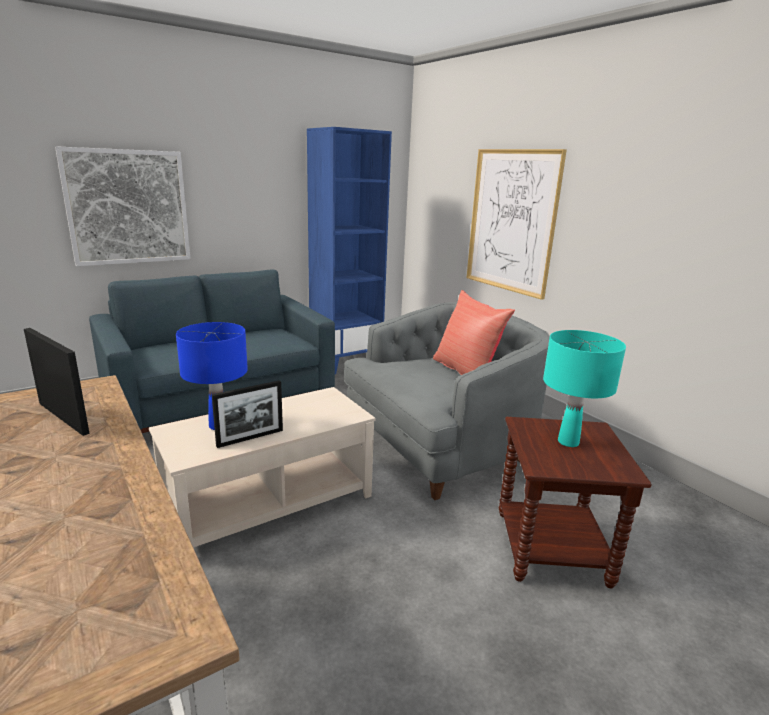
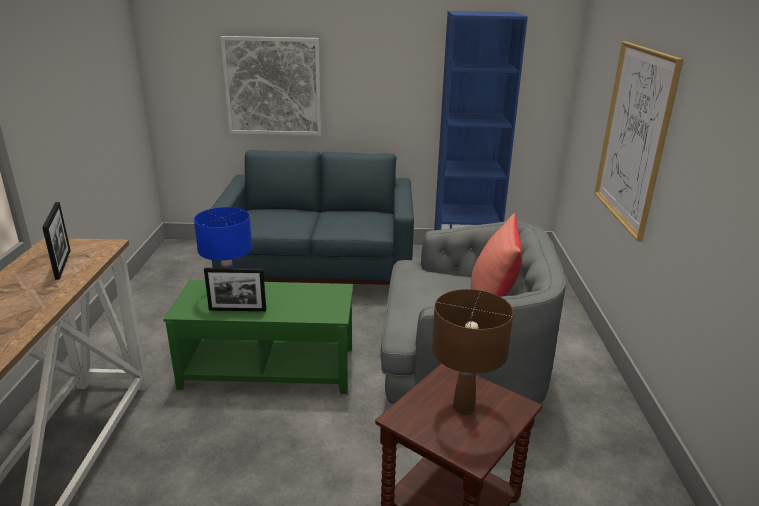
camera: 35 degrees right, 5 degrees up
(270, 502) = (269, 368): beige coffee table -> green coffee table
(568, 442) = (463, 407): turquoise table lamp -> brown table lamp

